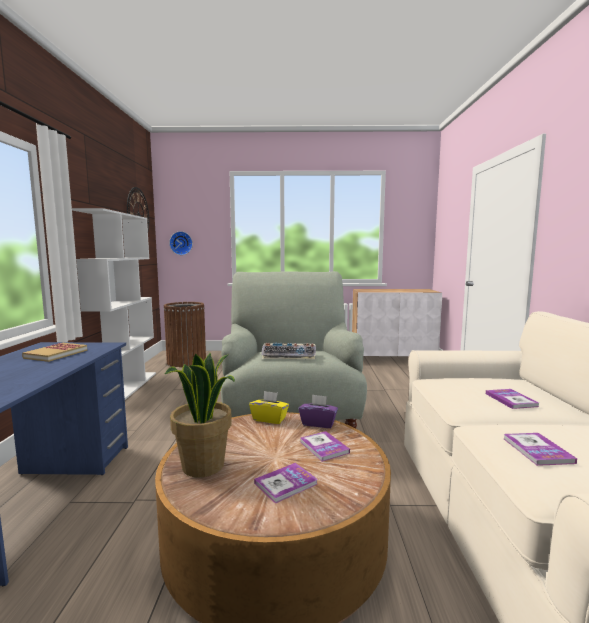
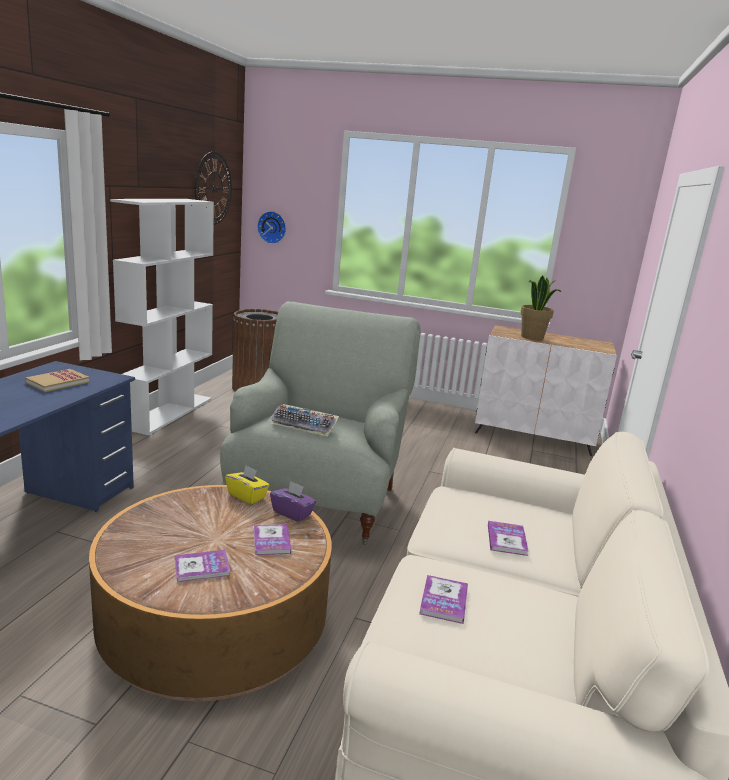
camera: 15 degrees right, 10 degrees up
(204, 466) = (145, 531): potted plant -> potted plant (532, 337)

